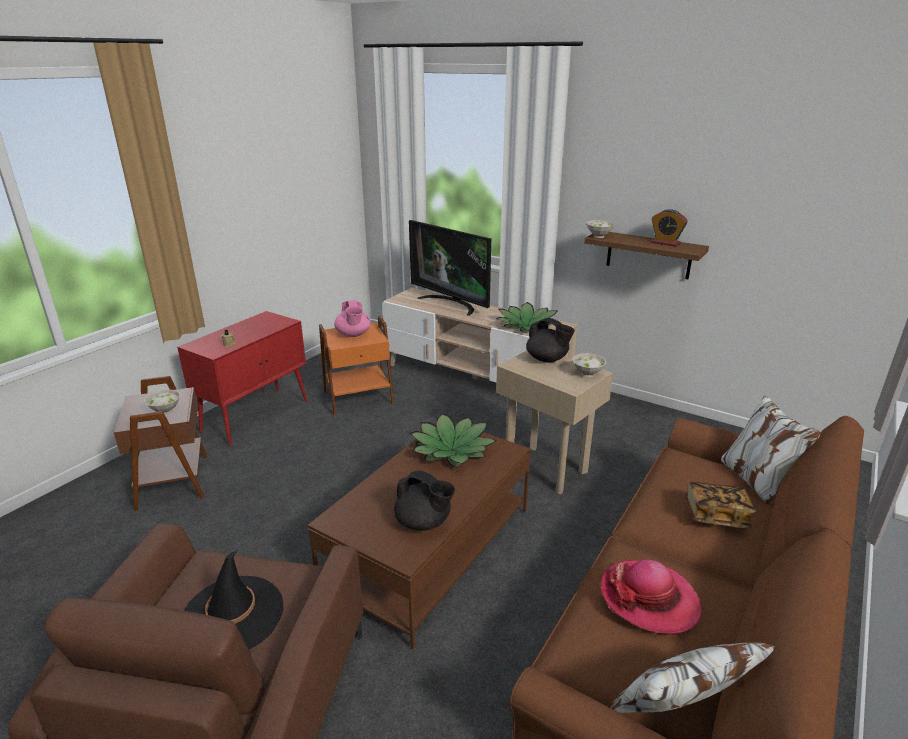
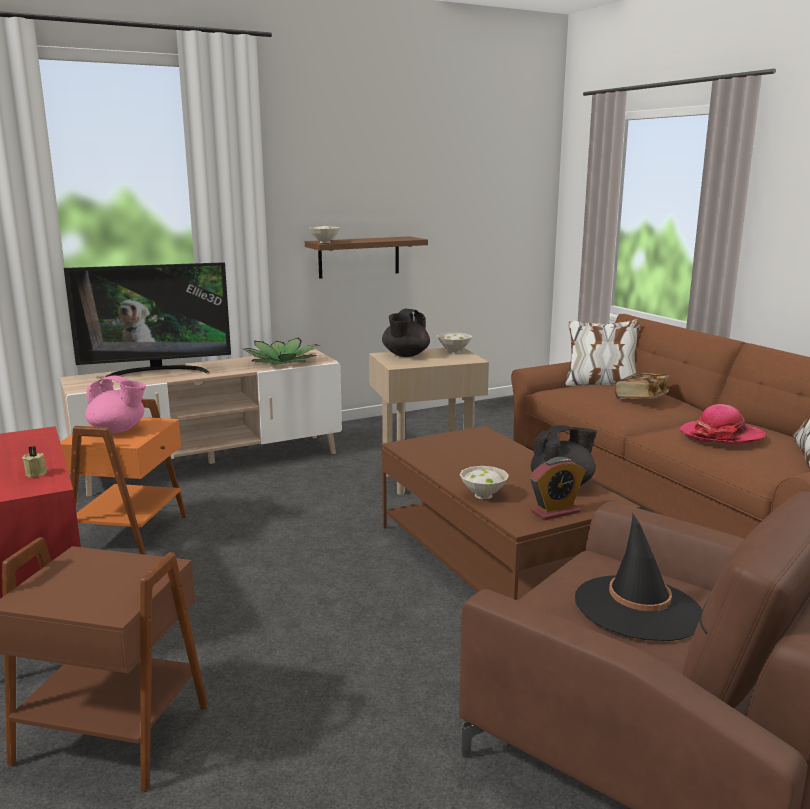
camera: 60 degrees left, 10 degrees down
(165, 411) = (121, 575): white bowl -> white bowl (482, 495)
(452, 449) = (449, 451): potted plant -> none
(547, 359) = (405, 355): black teapot -> black teapot turned 135 degrees clockwise
(665, 243) = (382, 238): alarm clock -> alarm clock (555, 512)

